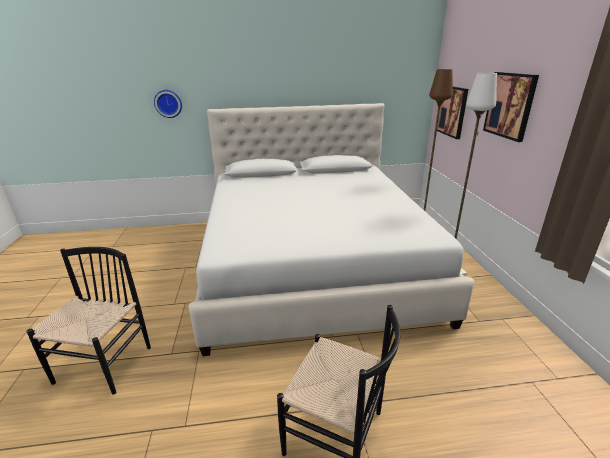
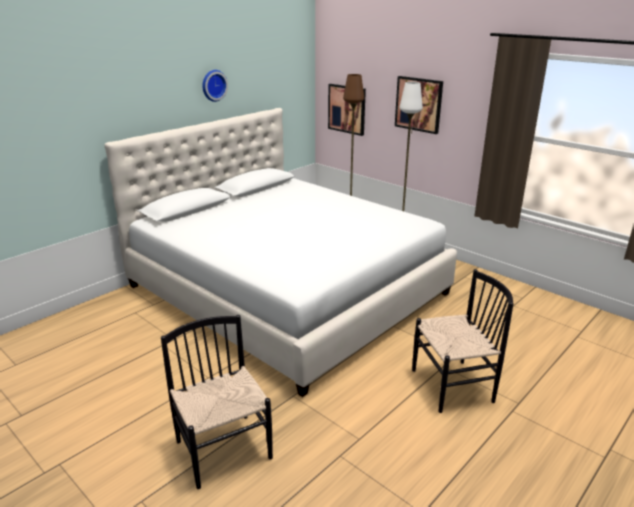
camera: 40 degrees left, 0 degrees up
(168, 103) = (48, 143): wall clock -> wall clock (213, 85)

